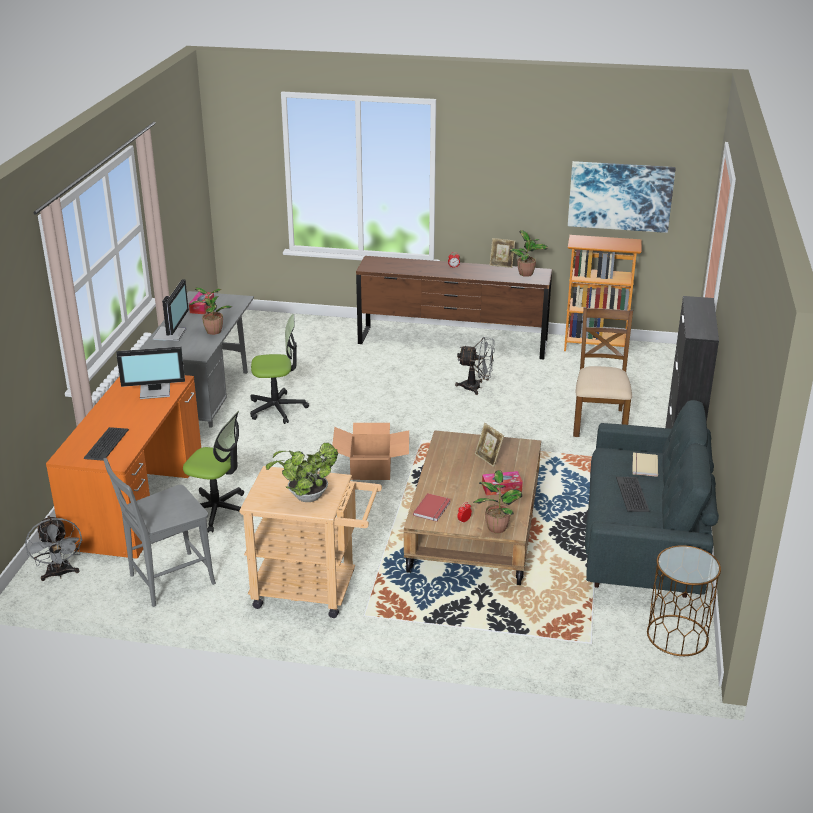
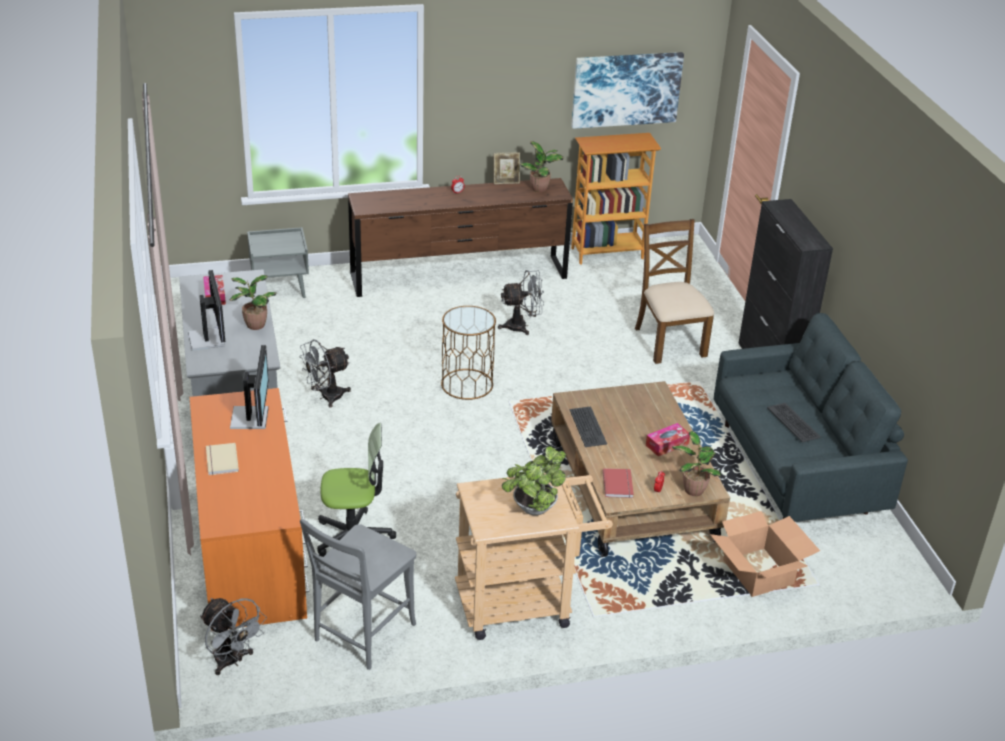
camera: 25 degrees left, 5 degrees up
(106, 444) = (251, 497): keyboard -> keyboard (587, 427)
(155, 391) = (251, 417): monitor -> monitor turned 60 degrees counterclockwise
(277, 408) = (326, 397): office chair -> grey fan
(303, 329) = (280, 289): none -> grey nightstand
(371, 467) = (480, 446): cardboard box -> cardboard box (758, 572)
(488, 459) = (630, 414): picture frame -> none
(643, 466) = (781, 389): beige book -> beige book (220, 461)
(677, 636) = (885, 555): brown side table -> brown side table (467, 384)

